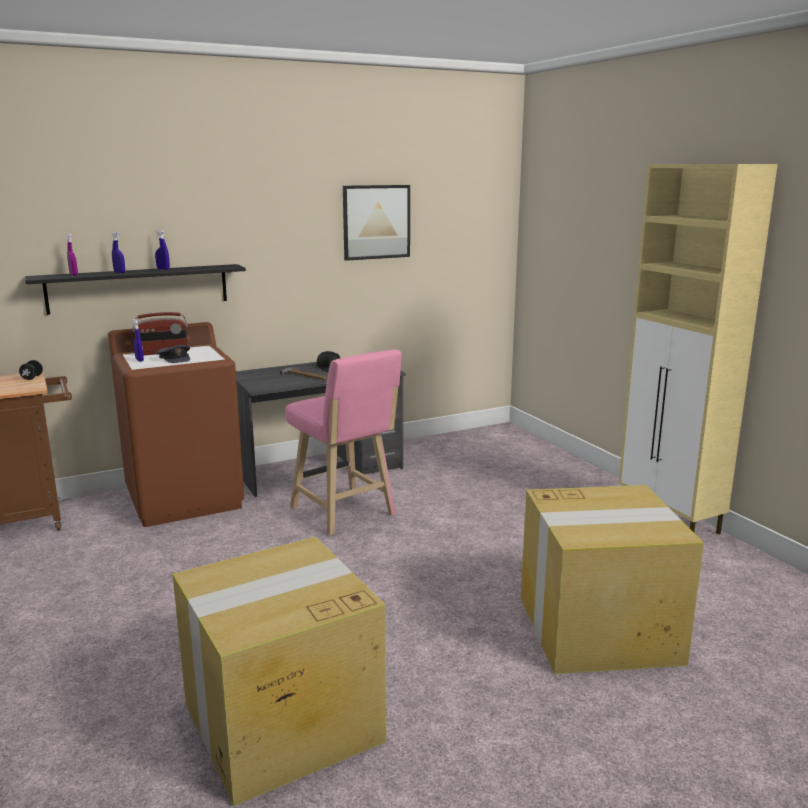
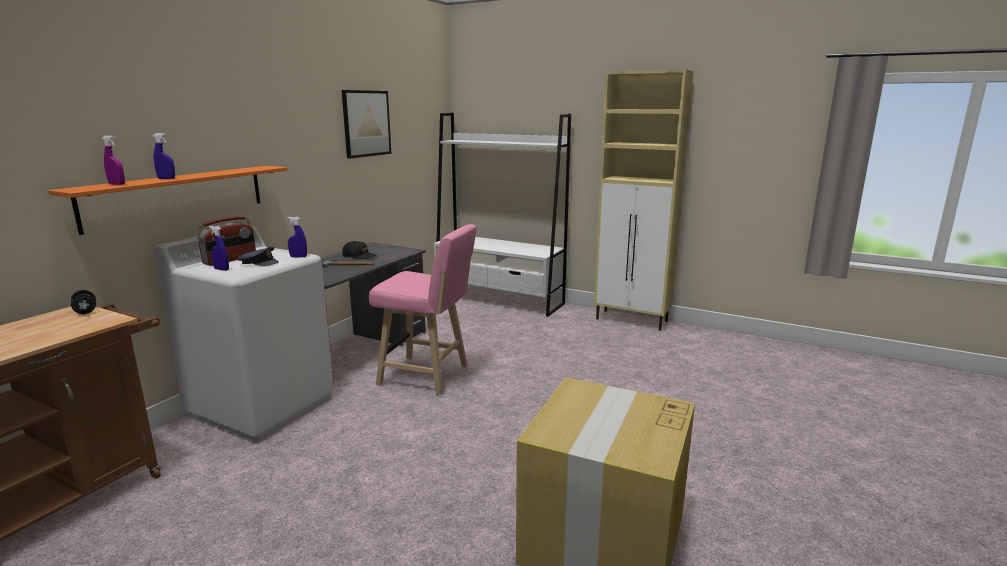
camera: 35 degrees left, 0 degrees up
(139, 288) = (178, 196): black shelf -> orange shelf
(163, 269) = (207, 173): blue spray bottle -> blue spray bottle (298, 257)
(185, 498) = (263, 406): brown washing machine -> white washing machine
(533, 452) = (499, 300): none -> white bookcase
(600, 629) = (689, 395): cardboard box -> none

